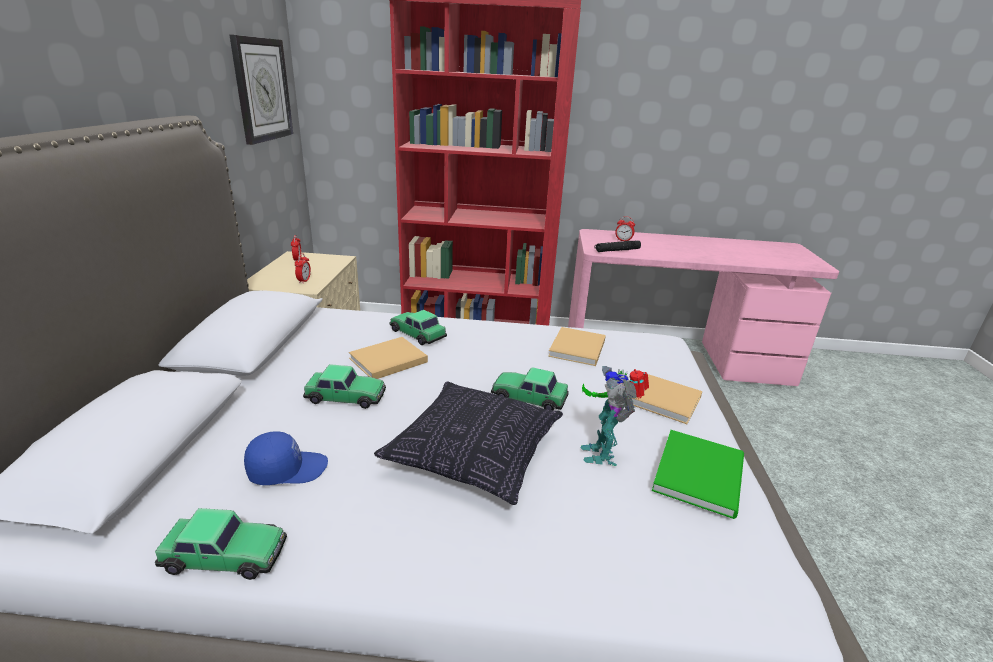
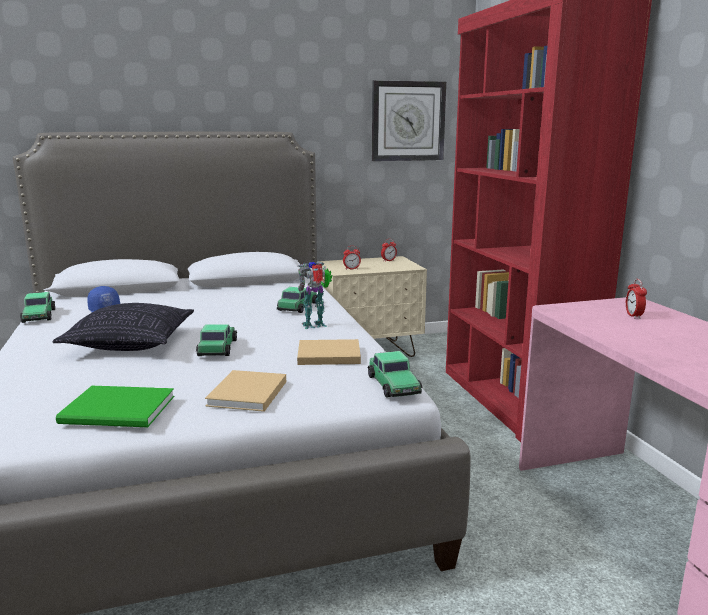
camera: 70 degrees right, 10 degrees down
(346, 396) = (189, 307): toy car -> toy car (393, 385)
(386, 361) = (245, 307): beige book -> none
(603, 453) = (141, 375): toy robot -> toy robot (315, 325)
(617, 250) = (578, 316): black flashlight -> none

